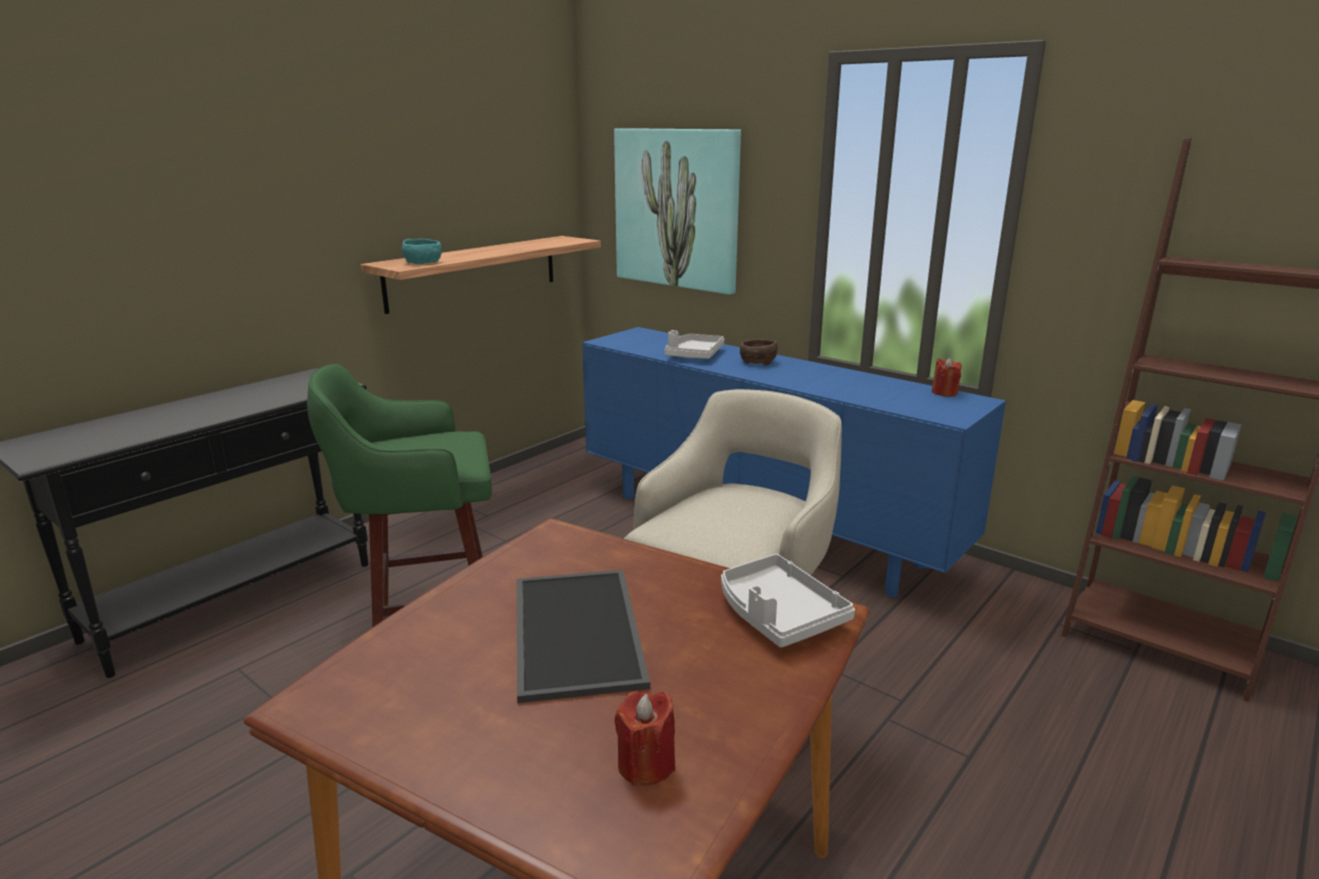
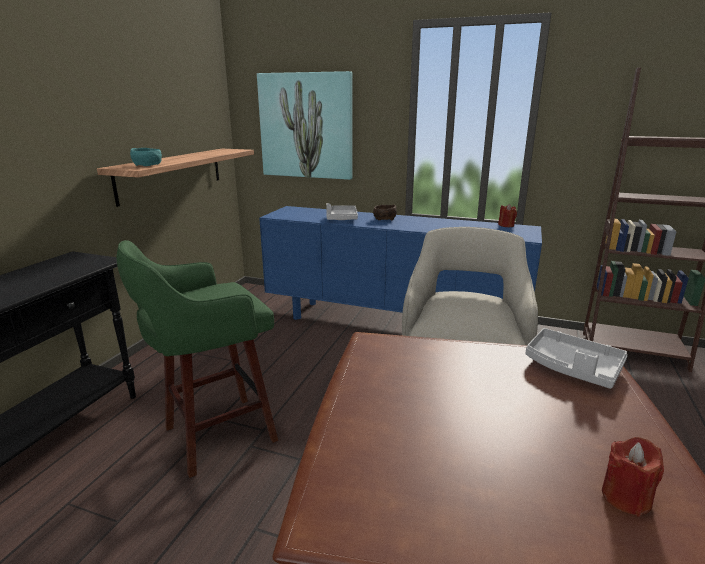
camera: 20 degrees left, 0 degrees up
(580, 632) = (468, 408): tray -> none

